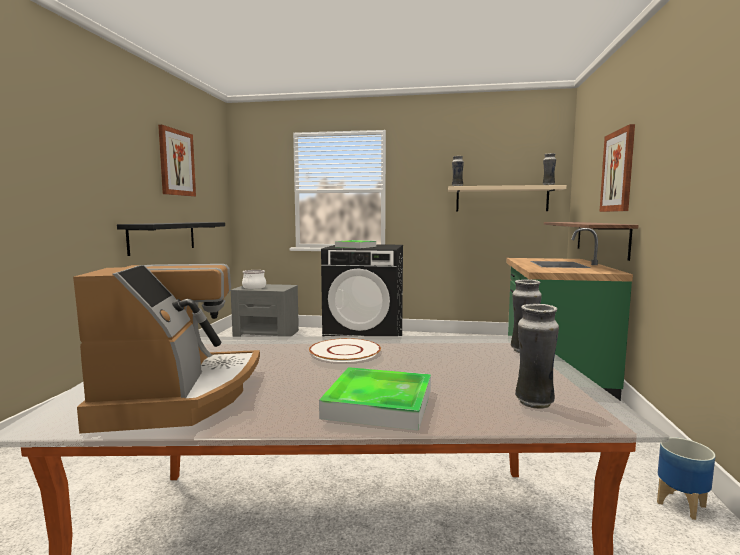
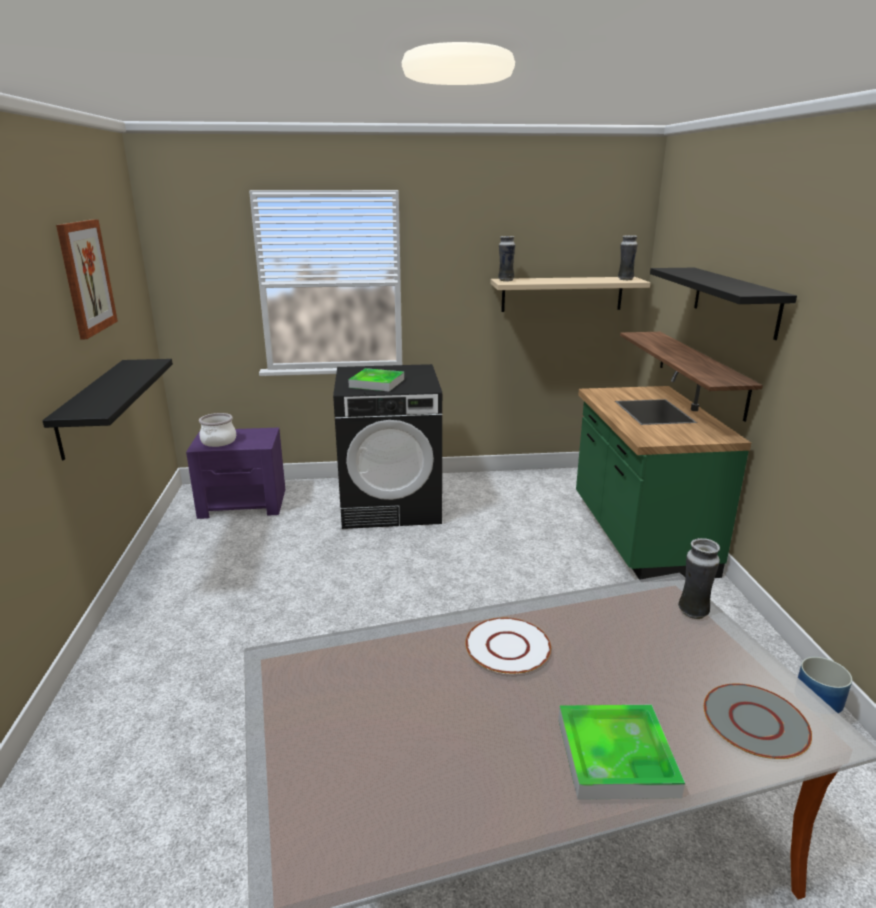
camera: 15 degrees left, 15 degrees up
(180, 394) = (394, 784): coffee machine -> none
(267, 334) = (243, 503): grey nightstand -> purple nightstand
(534, 403) = (754, 722): vase -> grey plate
(618, 171) = (735, 301): picture -> black shelf

